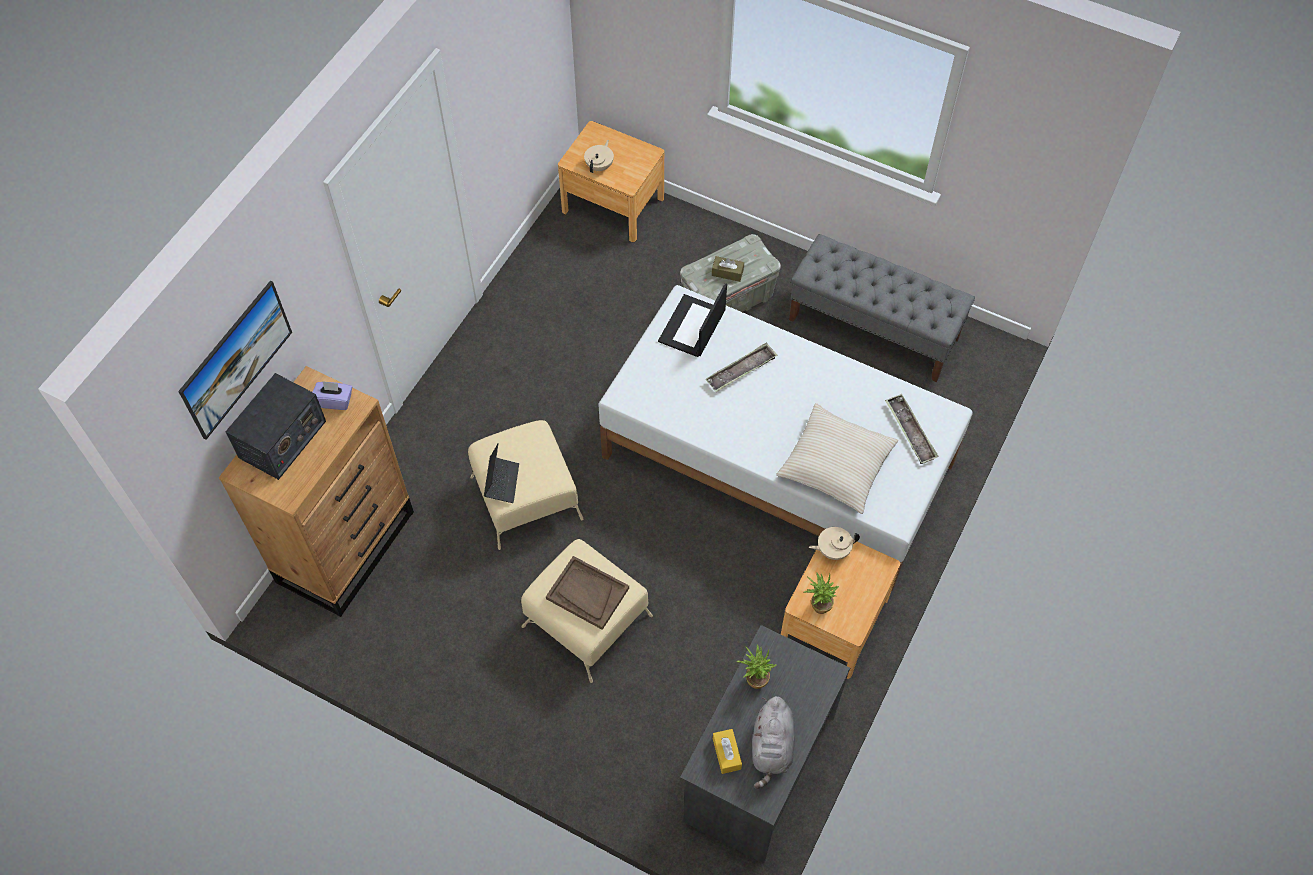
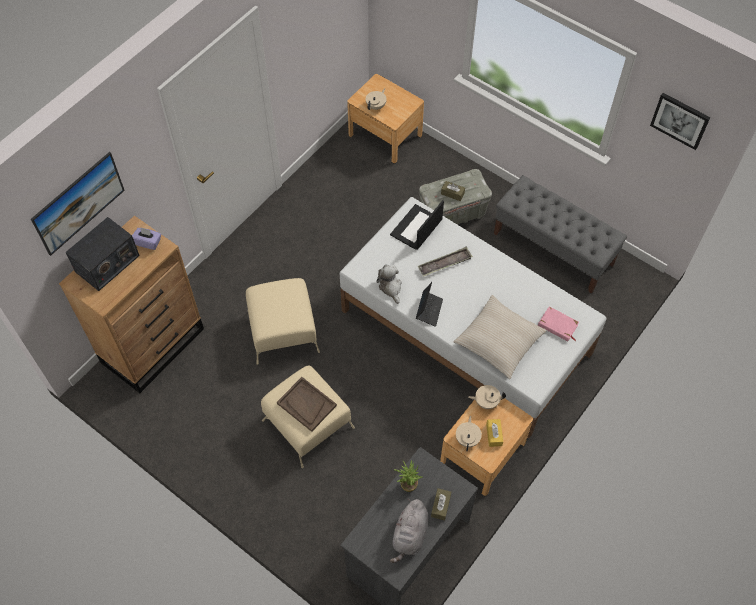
camera: 10 degrees right, 0 degrees up
(502, 482) = (263, 317): laptop -> laptop (429, 310)
(673, 414) = (390, 287): none -> plush toy
(726, 754) = (376, 534): yellow tissue box -> yellow tissue box (494, 435)
(805, 701) = (440, 506): none -> brown tissue box
(818, 604) = (467, 439): potted plant -> beige teapot
(910, 432) = (557, 325): tray -> pink book
(1037, 130) = (680, 120): none -> picture

